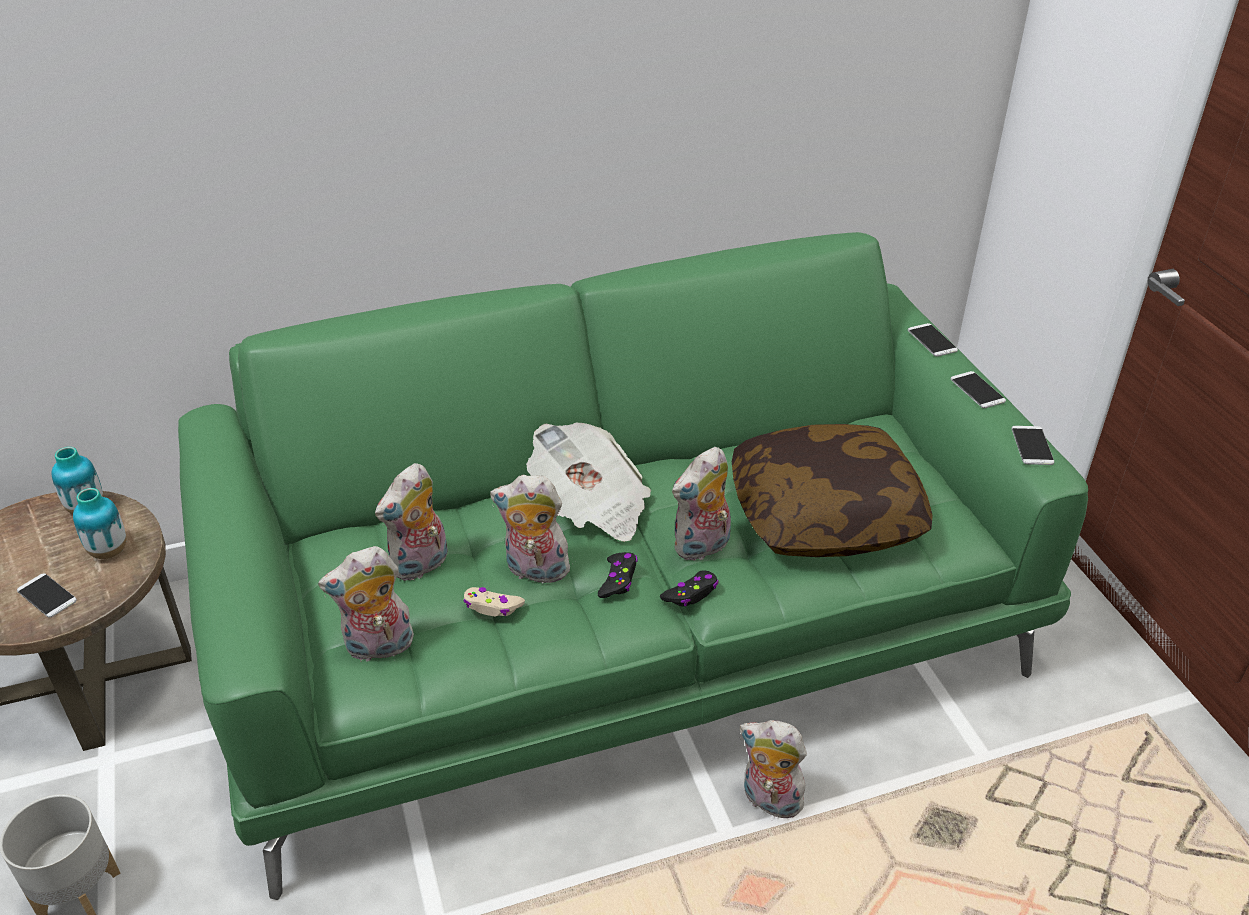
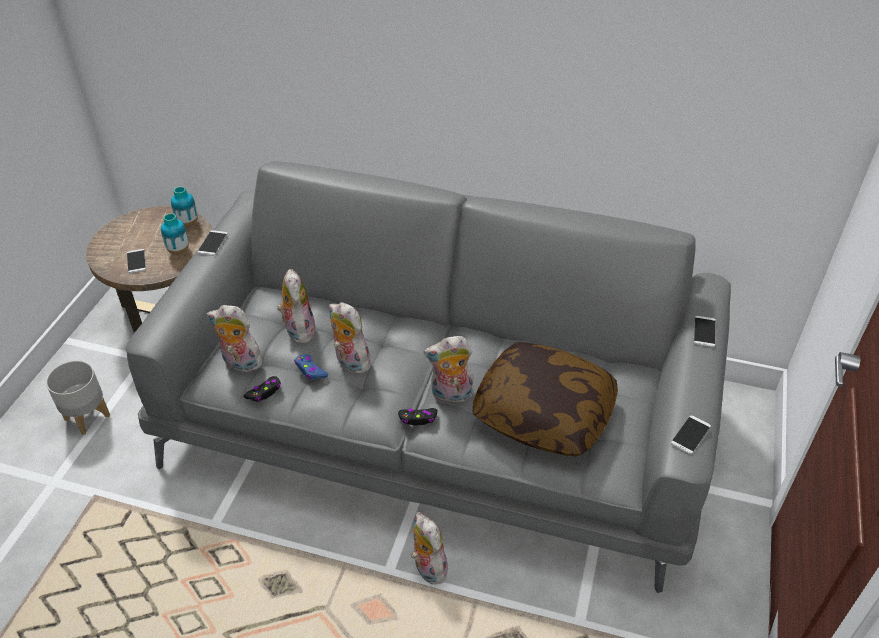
camera: 35 degrees right, 5 degrees up
(421, 566) = (298, 330): plush toy -> plush toy turned 90 degrees clockwise
(492, 607) = (310, 370): beige game controller -> blue game controller
(591, 506) = (414, 340): newspaper -> none
(618, 580) = (386, 390): black game controller -> black game controller (264, 392)
(624, 625) = (439, 423): green sofa -> grey sofa
(977, 390) = (696, 380): phone -> phone (212, 243)

